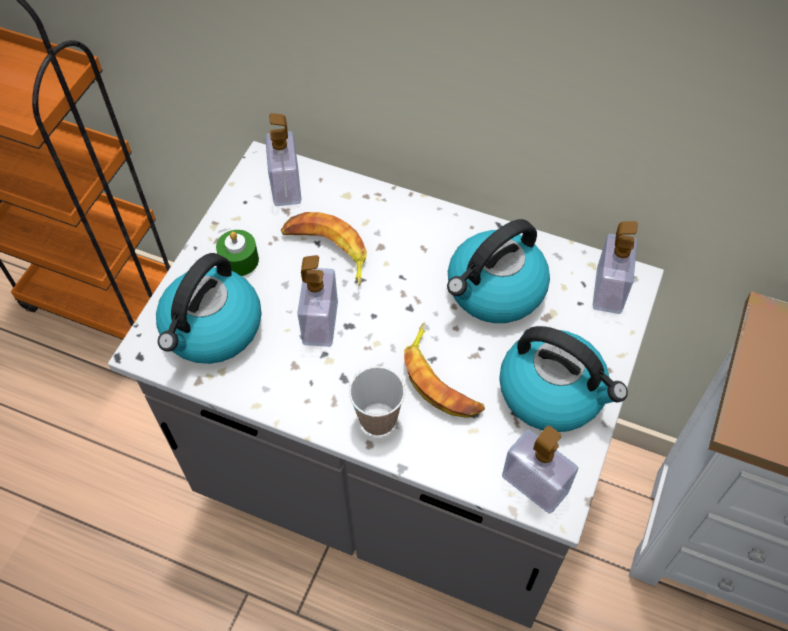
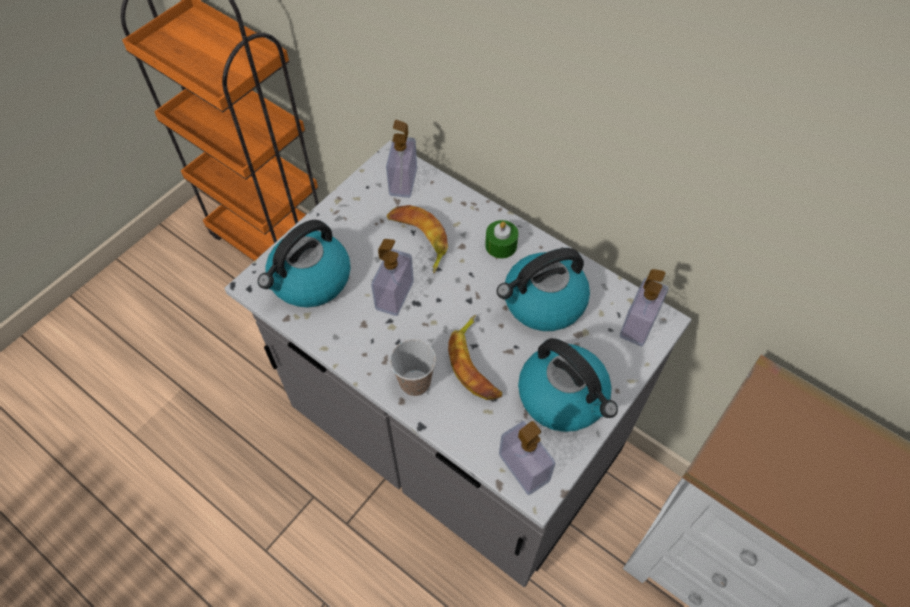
camera: 15 degrees right, 0 degrees up
(239, 260) = (348, 231): green candle -> green candle (501, 245)

